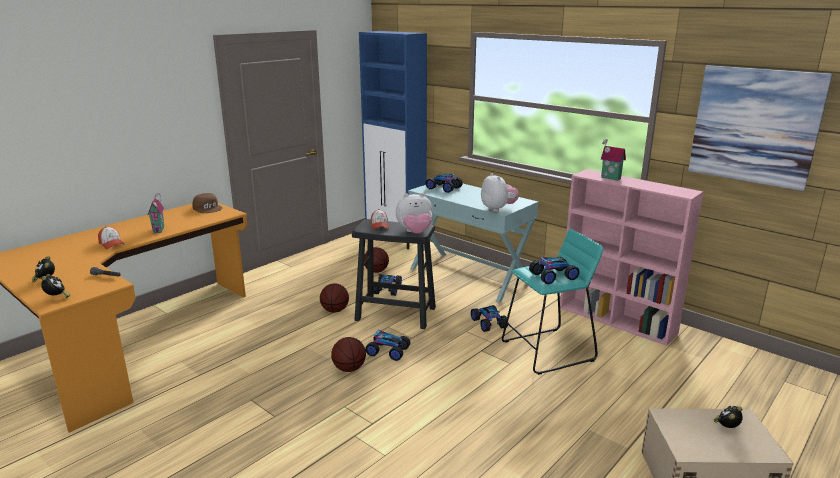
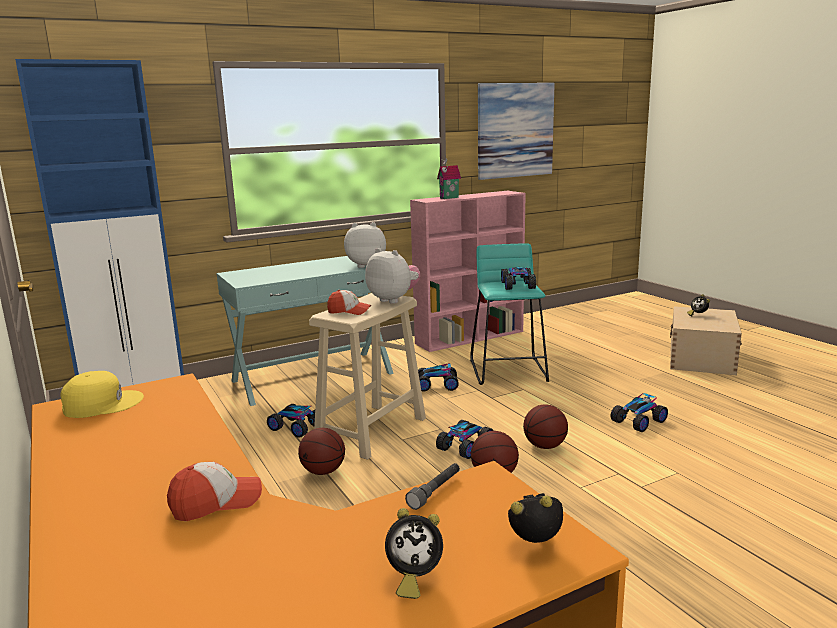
camera: 70 degrees left, 5 degrees down
(160, 230) = (183, 448): toy house -> none
(208, 208) = (102, 404): brown cap -> yellow cap
(376, 271) = (228, 428): basketball -> basketball (545, 446)
(396, 314) = (372, 430): black stool -> beige stool
(415, 232) = (393, 300): plush toy -> plush toy turned 60 degrees counterclockwise
(444, 188) = (256, 275): toy car -> toy car (638, 421)

